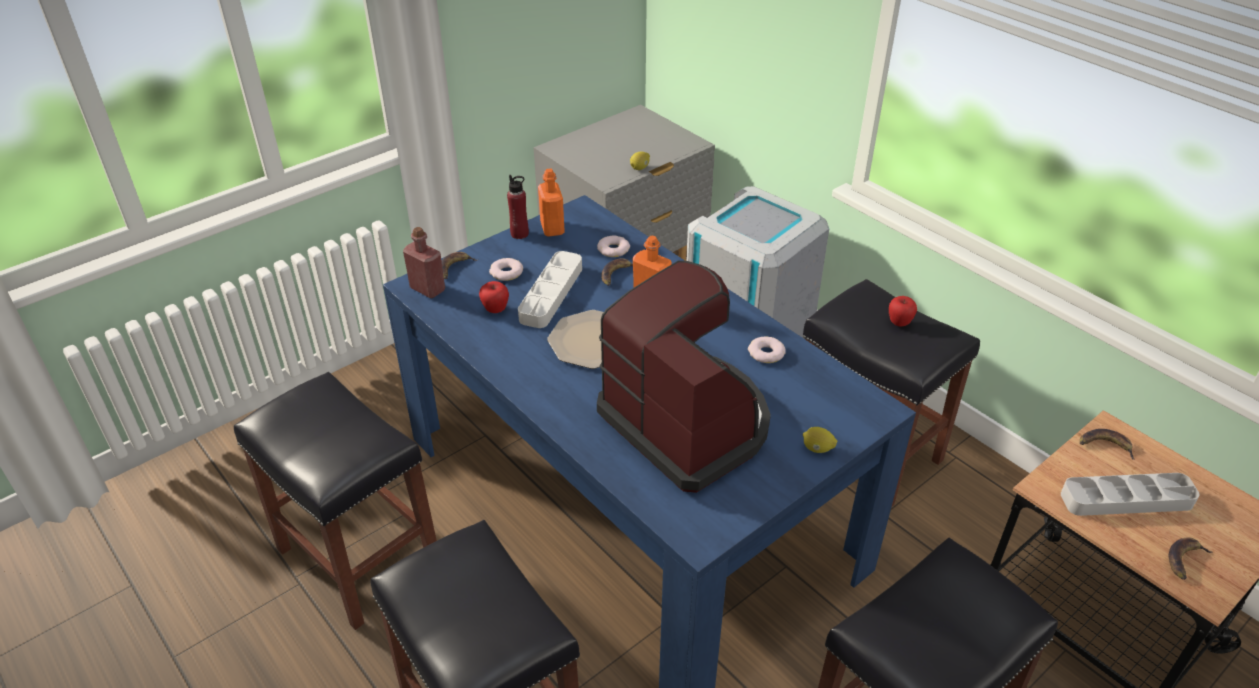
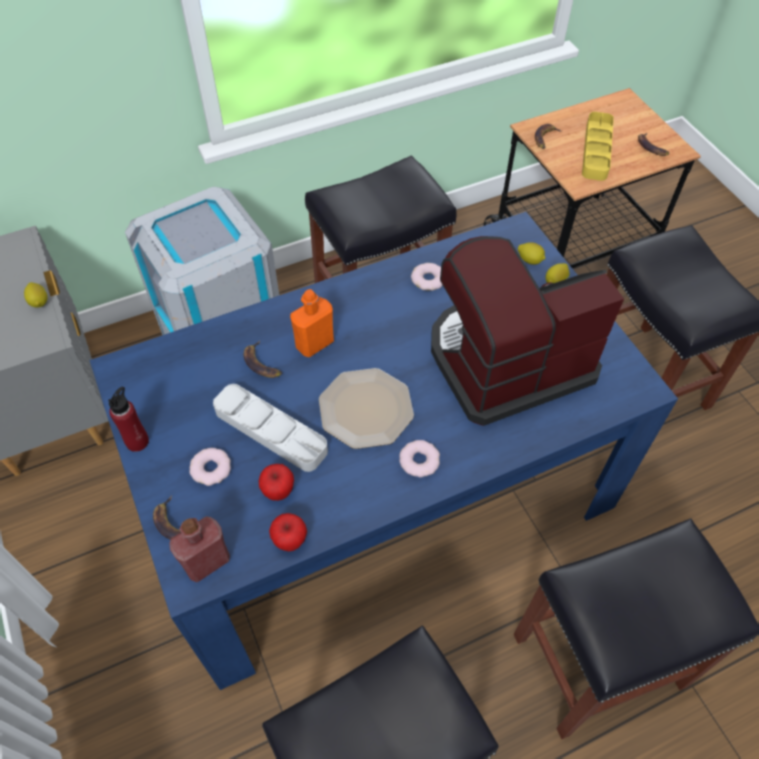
camera: 75 degrees left, 15 degrees up
(552, 228) = (143, 406): orange bottle -> none
(613, 249) = (215, 356): donut -> donut (419, 460)
(839, 424) = (530, 260): none -> lemon
(899, 323) = (378, 192): apple -> apple (290, 541)
(1126, 499) = (596, 150): grey tray -> yellow tray

